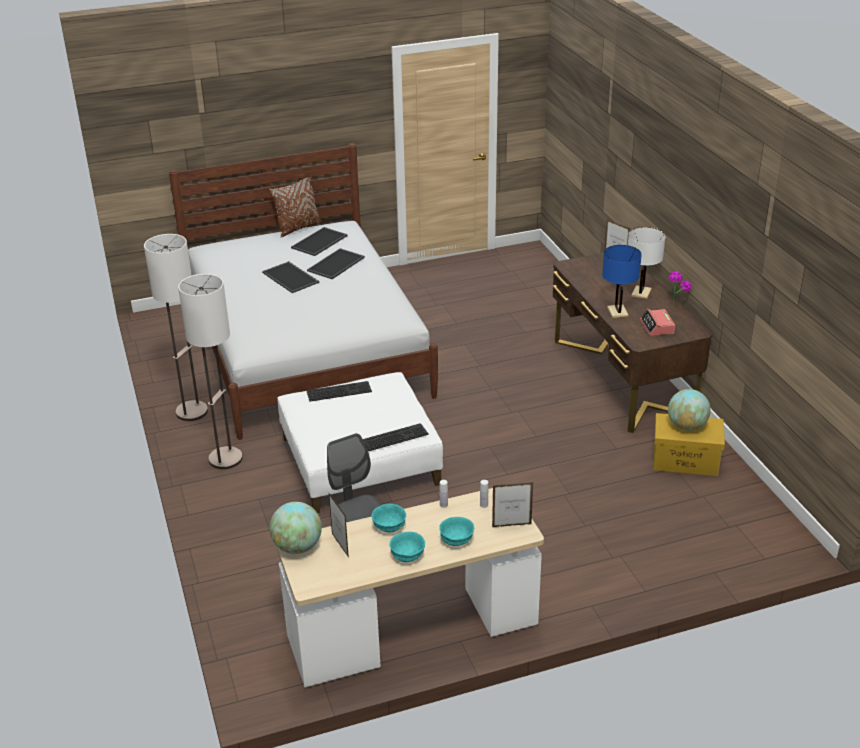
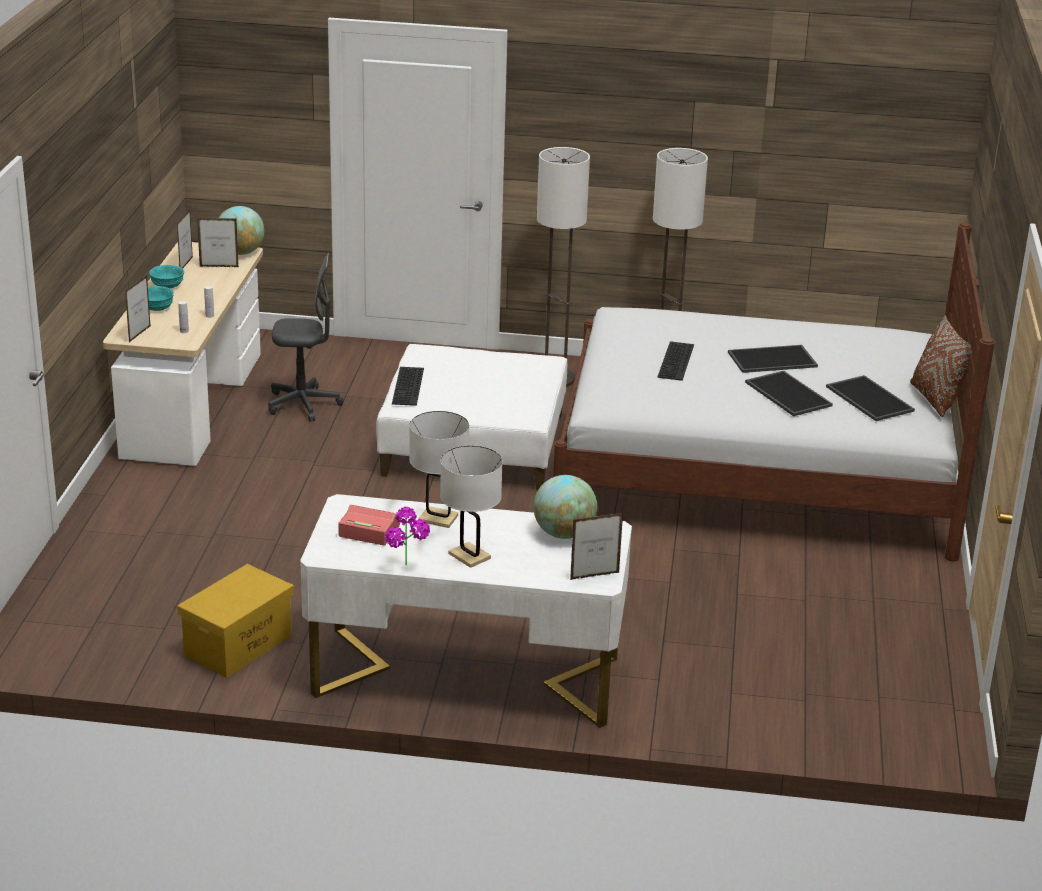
camera: 115 degrees right, 5 degrees down
(339, 390) = (532, 380): keyboard -> keyboard (677, 361)
(350, 568) = (186, 264): none -> picture frame
(389, 527) = (214, 288): turquoise bowl -> none
(617, 312) = (438, 518): blue table lamp -> white table lamp
(621, 377) = (466, 676): brown desk -> white desk
(687, 426) = (240, 593): globe -> globe (563, 534)

